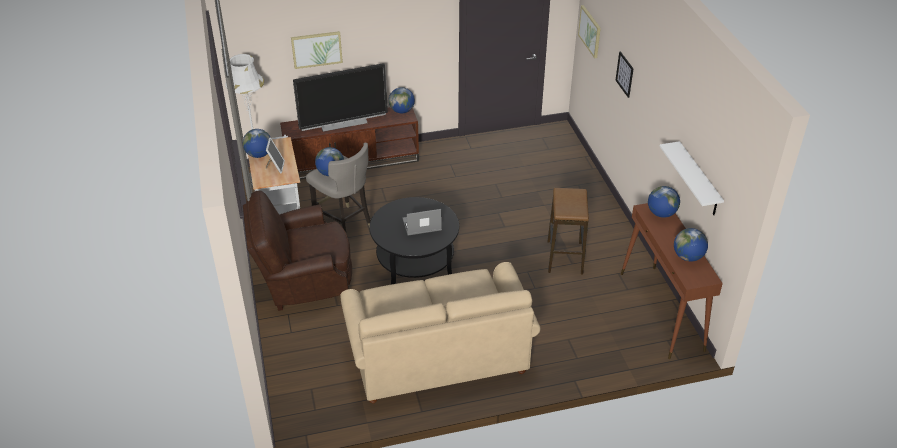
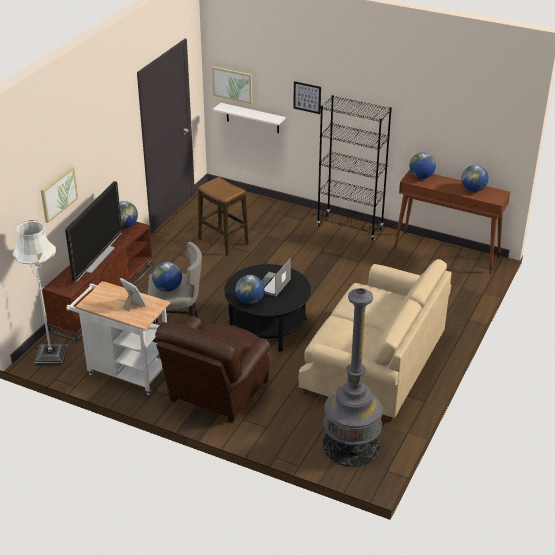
camera: 50 degrees left, 5 degrees down
(259, 155) = (103, 306): globe -> globe (250, 301)
(316, 394) = (351, 445): none -> grey floor lamp
(565, 257) = (349, 261): stool -> stool (223, 242)
(614, 230) = (350, 227): none -> black bookcase
(698, 180) = (450, 132): white shelf -> white shelf (252, 118)

